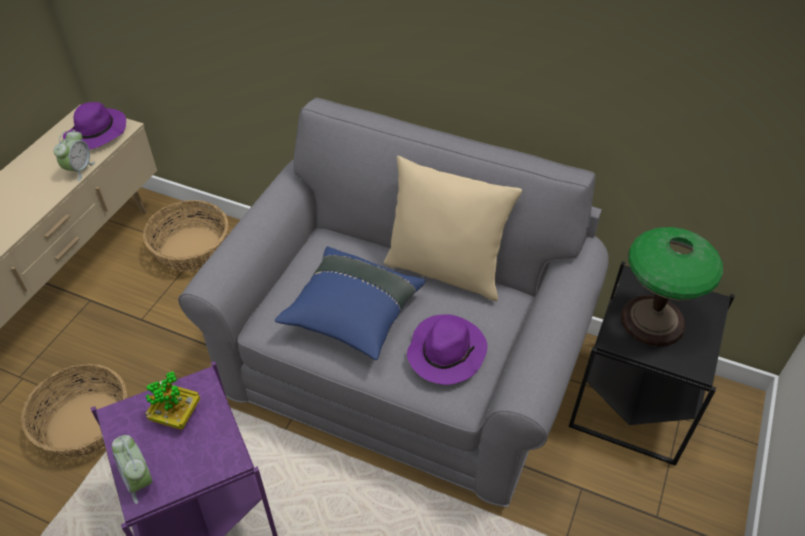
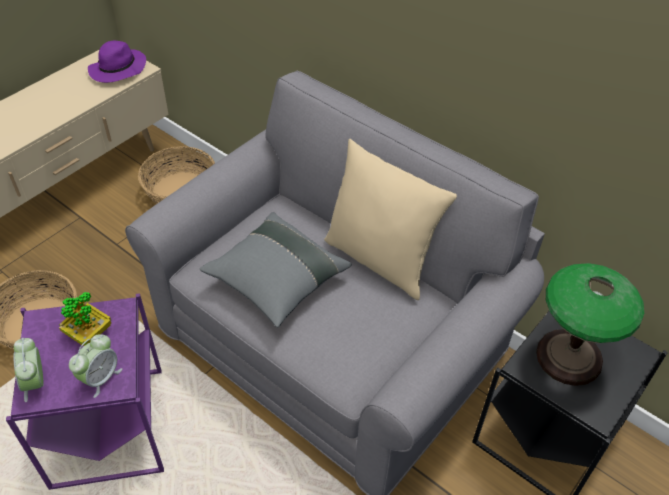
camera: 15 degrees right, 0 degrees up
(79, 170) = (91, 99): alarm clock -> alarm clock (100, 378)
(352, 315) = (276, 281): blue pillow -> grey pillow
(446, 351) = (351, 336): purple hat -> none

